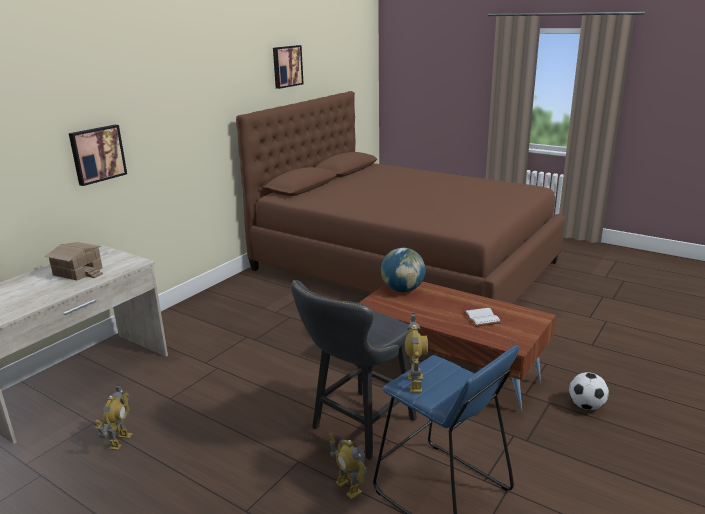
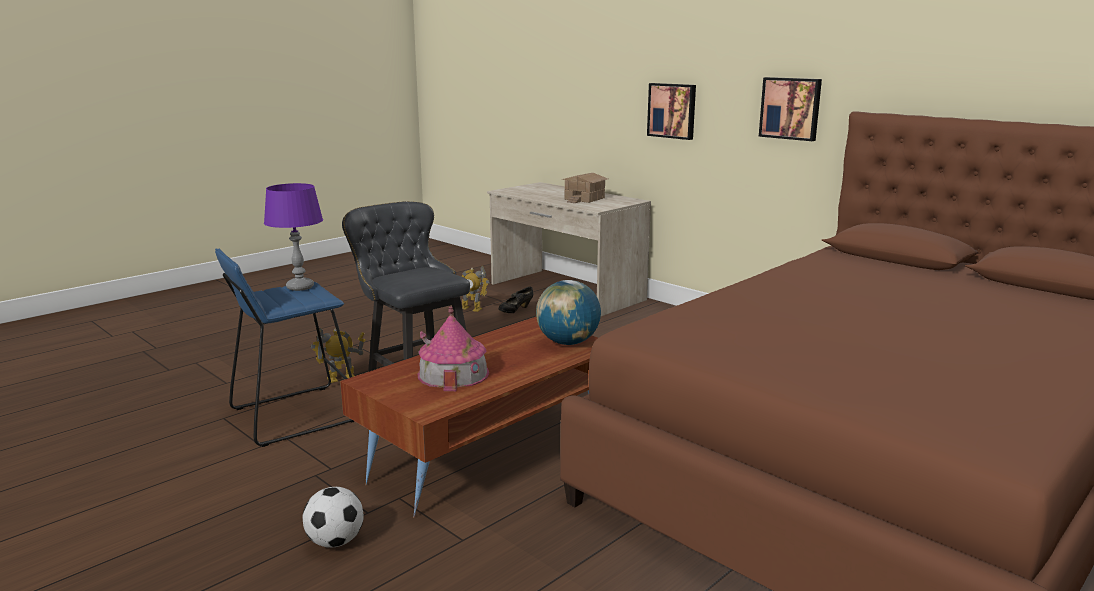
camera: 100 degrees right, 5 degrees down
(137, 406) = (515, 311): none -> black shoe
(286, 66) = (1024, 51): picture -> picture (791, 108)
(415, 383) = (300, 287): toy robot -> purple table lamp
(480, 318) = (453, 374): white book -> toy house

